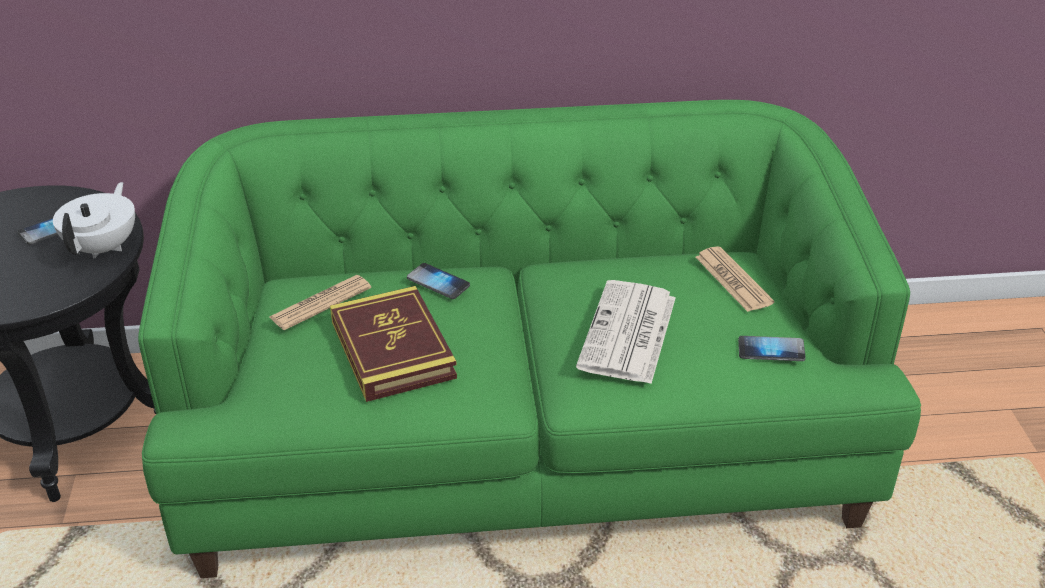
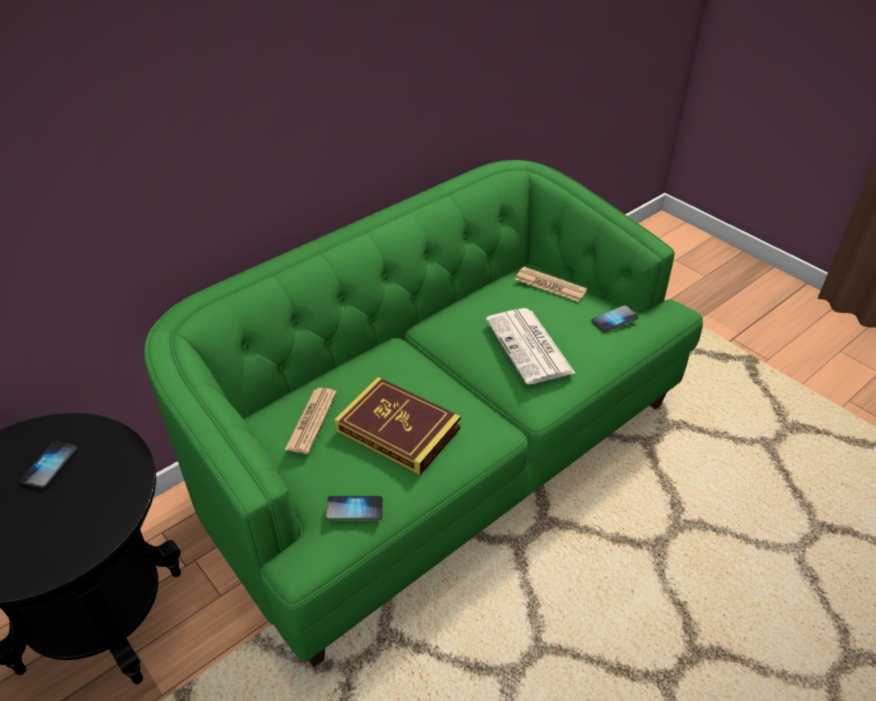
camera: 35 degrees left, 5 degrees up
(104, 247) = (115, 458): white teapot -> none
(438, 282) = (376, 367): phone -> phone (354, 509)

